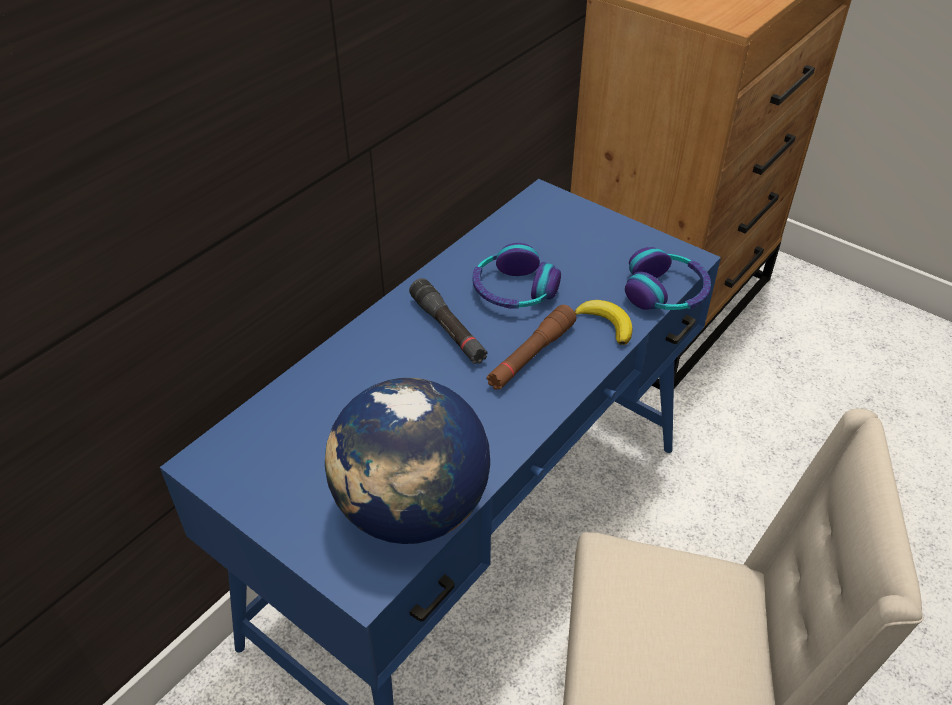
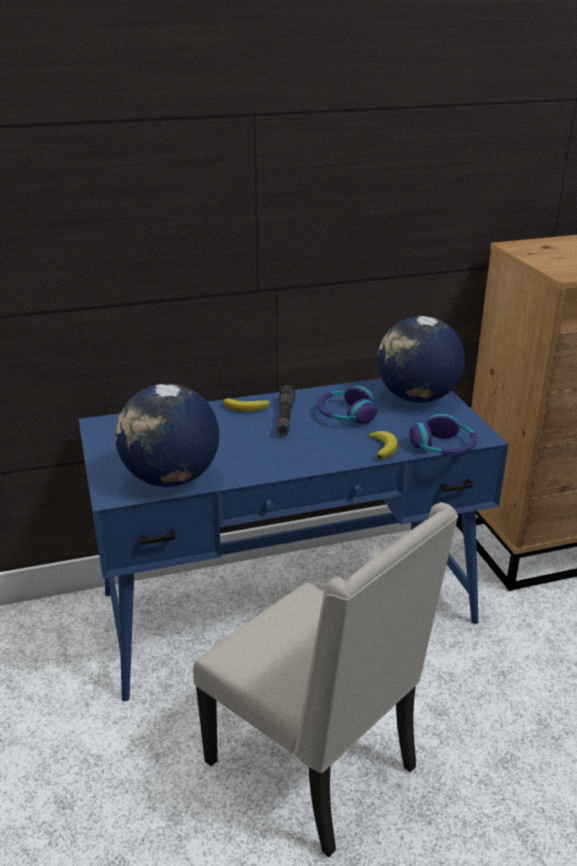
camera: 35 degrees right, 15 degrees down
(384, 334) = (247, 408): none -> banana
(531, 355) = (317, 444): brown flashlight -> none
(565, 229) = (416, 398): none -> globe

